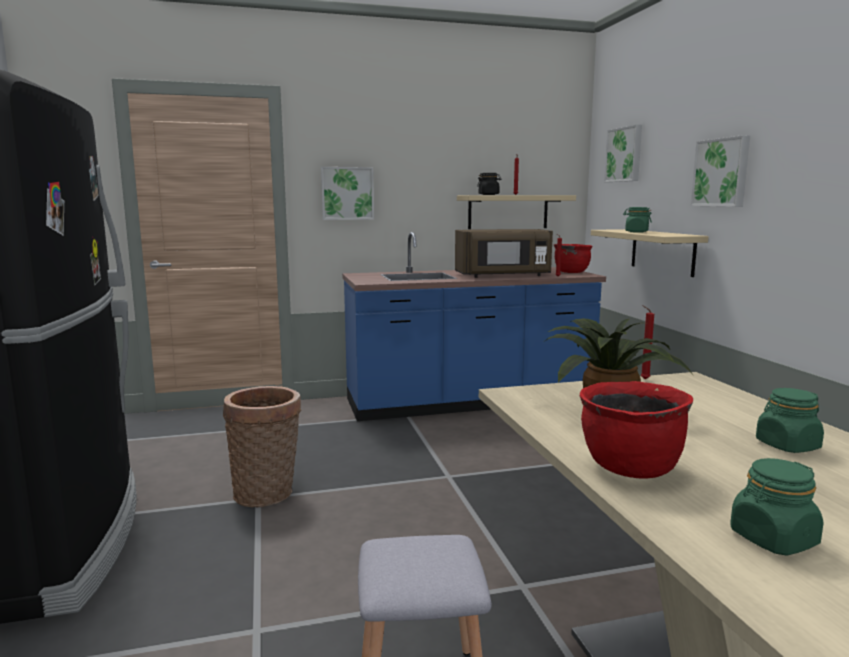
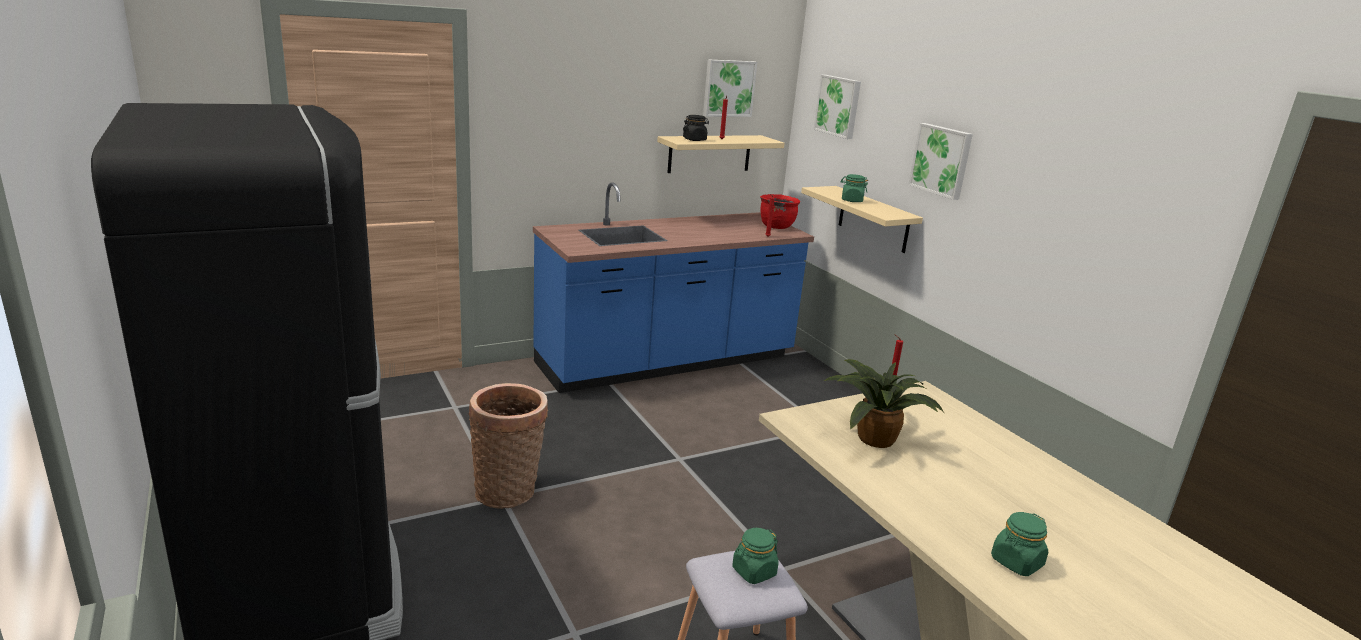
camera: 15 degrees left, 10 degrees up
(347, 193) = (539, 135): picture -> picture (728, 88)
(503, 275) = (712, 234): brown microwave -> none
(629, 468) = (912, 504): red cooking pot -> none
(787, 445) = (1010, 471): green jar -> green jar (753, 572)

